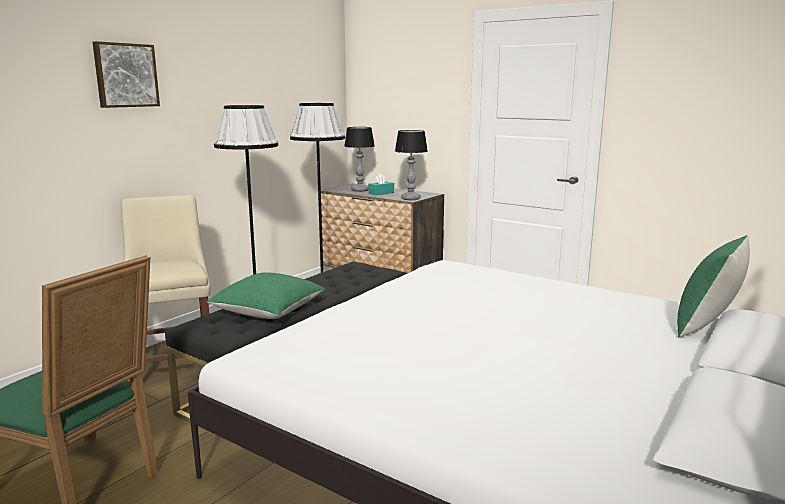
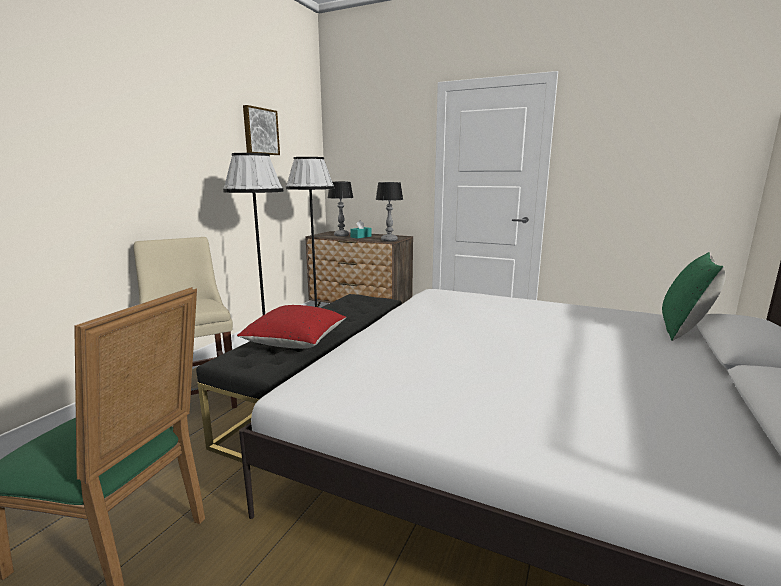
camera: 10 degrees left, 0 degrees up
(125, 75) = (133, 120): picture -> picture (260, 131)
(268, 312) = (295, 342): green pillow -> red pillow

